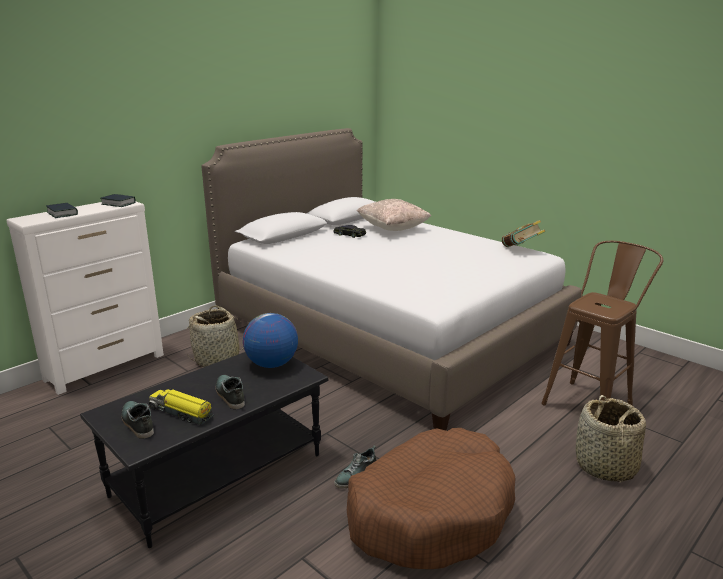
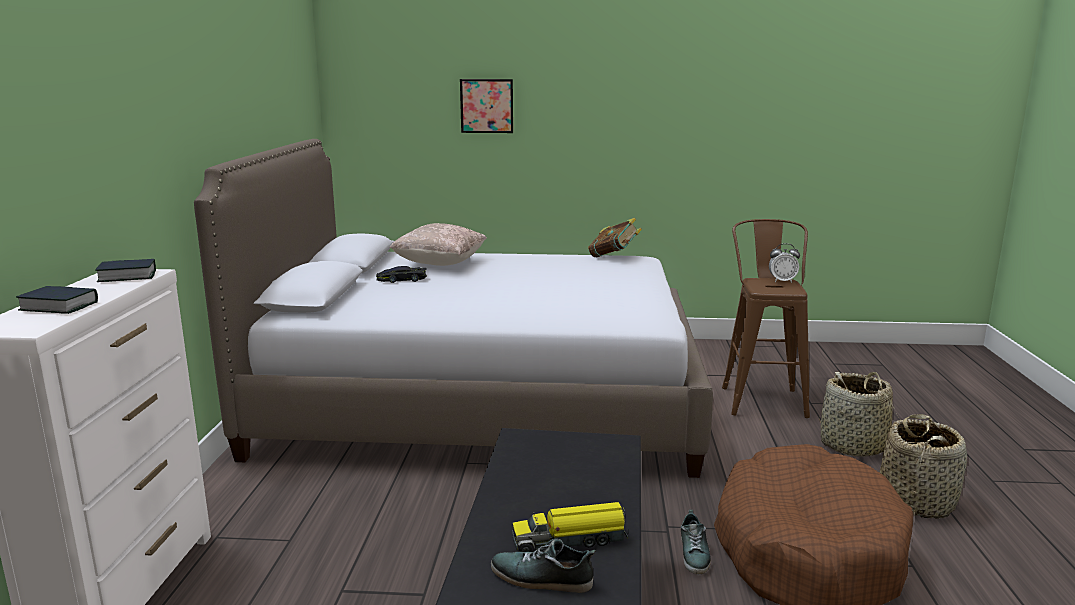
camera: 40 degrees left, 5 degrees down
(217, 359) = (311, 508): basket -> basket (916, 501)
(229, 395) = (582, 497): shoe -> none
(271, 364) = (556, 447): globe -> none
(475, 112) = (486, 106): none -> picture
(619, 303) = (782, 281): none -> alarm clock

